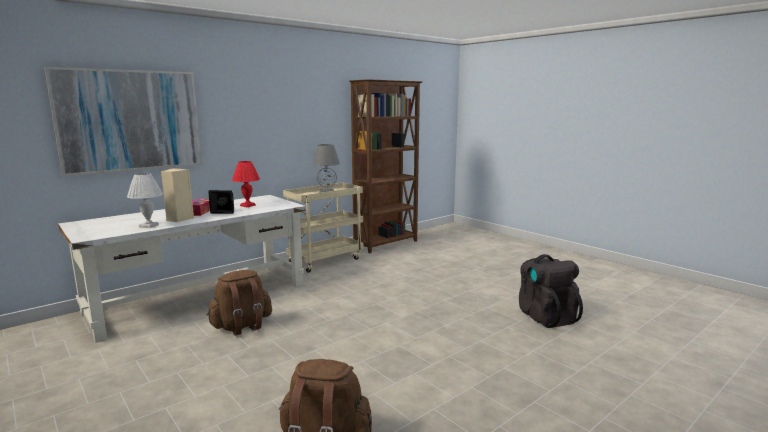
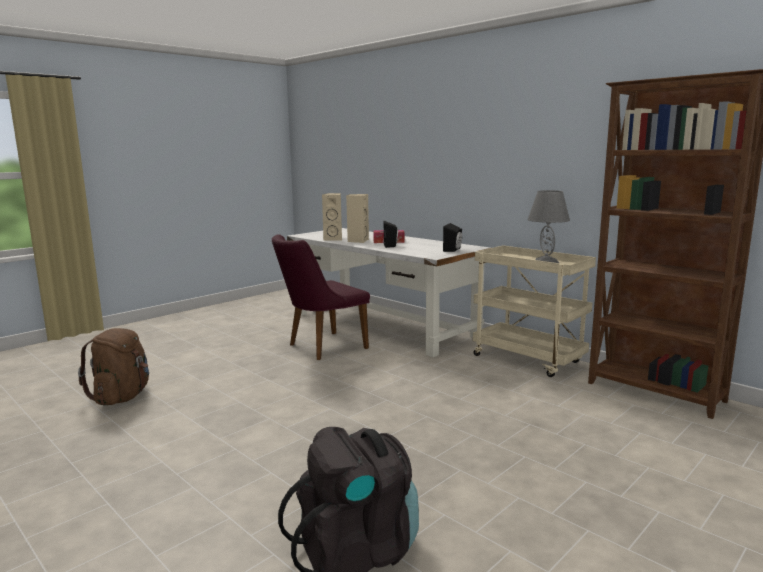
camera: 85 degrees right, 0 degrees up
(130, 120) = (385, 149): picture -> none
(149, 226) = (334, 239): white table lamp -> beige speaker
(242, 326) = (321, 347): brown backpack -> purple chair
(248, 205) = (424, 247): red table lamp -> none
(270, 201) = (453, 250): none -> black speaker

